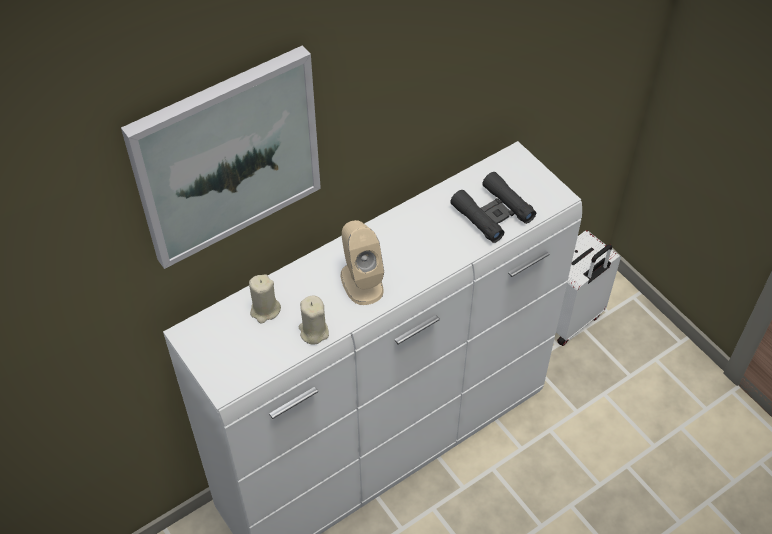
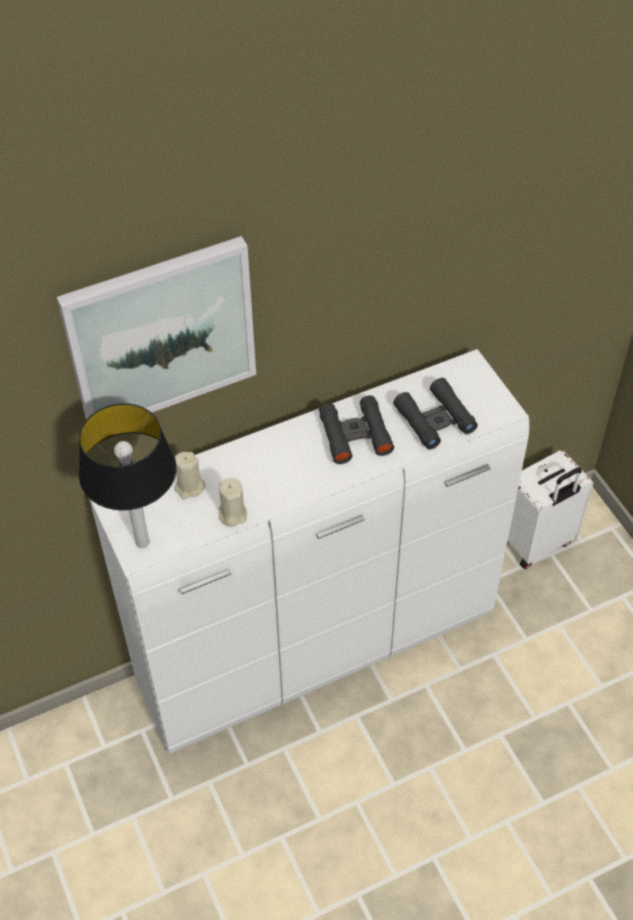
camera: 10 degrees right, 0 degrees up
(227, 371) = (142, 541): none -> table lamp
(361, 282) = (289, 471): beige speaker -> none
(419, 237) = (355, 435): none -> black binoculars

